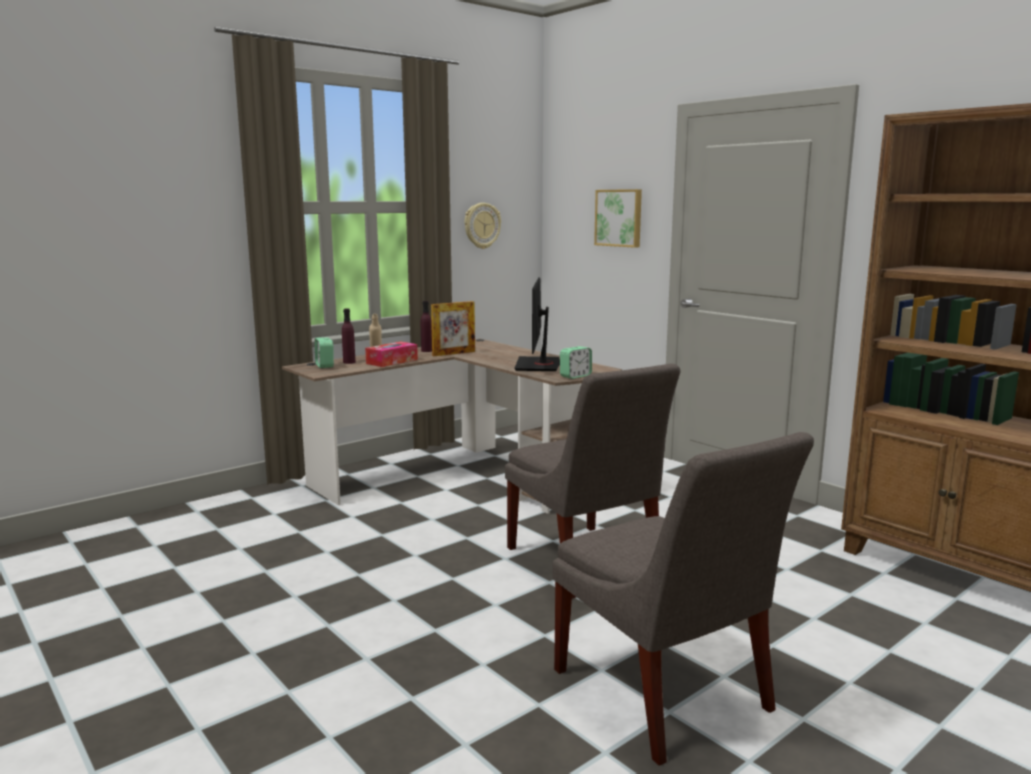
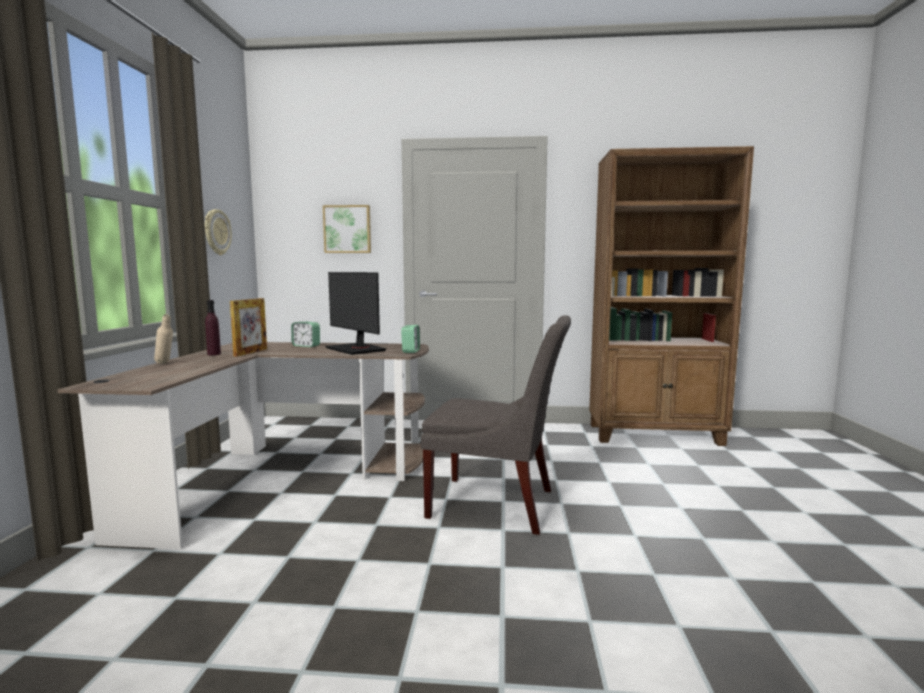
camera: 45 degrees left, 5 degrees down
(324, 365) = (129, 379): alarm clock -> alarm clock (306, 346)
(349, 362) = (151, 373): purple bottle -> none
(392, 361) = (204, 365): tissue box -> none
(665, 695) = (711, 568): grey chair -> none

